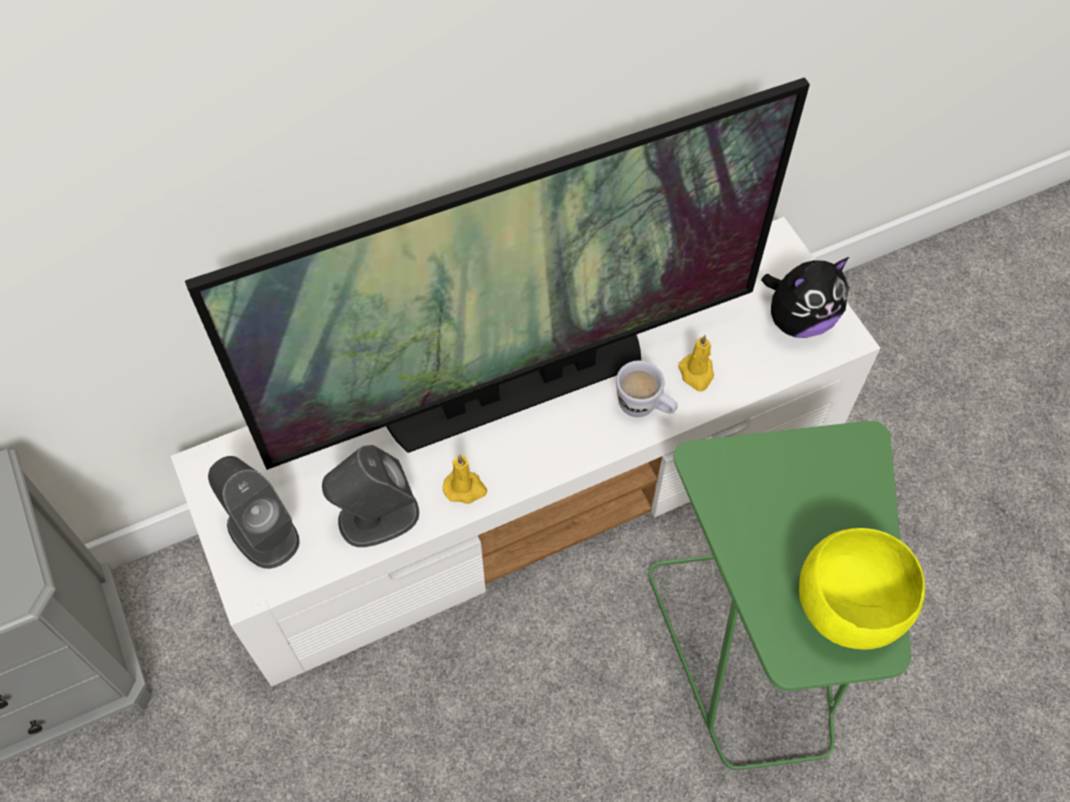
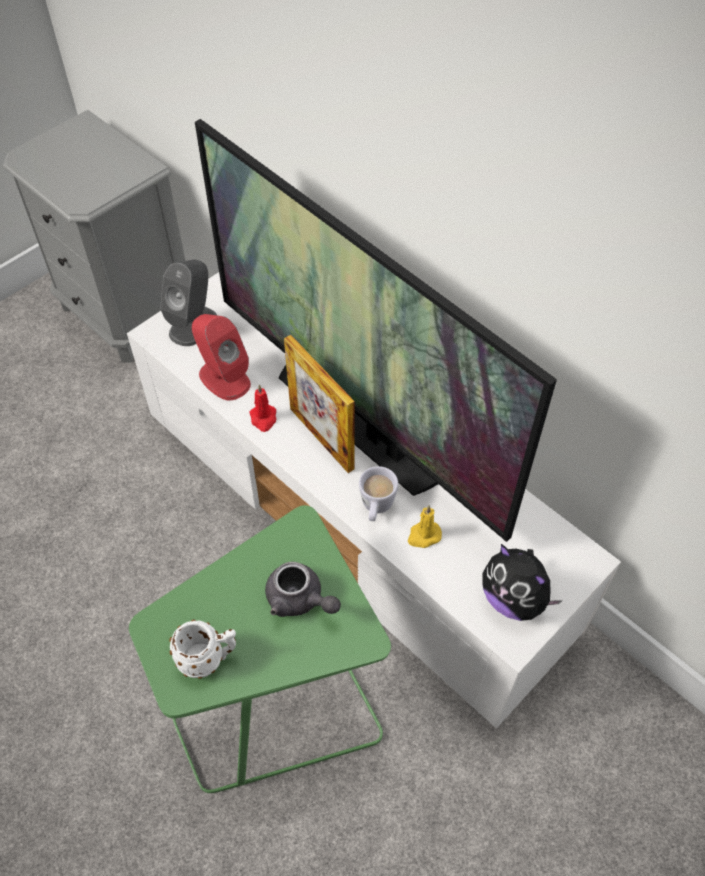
camera: 70 degrees right, 5 degrees down
(377, 517) = (224, 378): grey speaker -> red speaker
(465, 488) = (263, 418): yellow candle -> red candle
(523, 433) = (321, 438): none -> picture frame
(800, 491) = (300, 600): none -> grey teapot
(849, 605) = (208, 659): yellow bowl -> white mug

